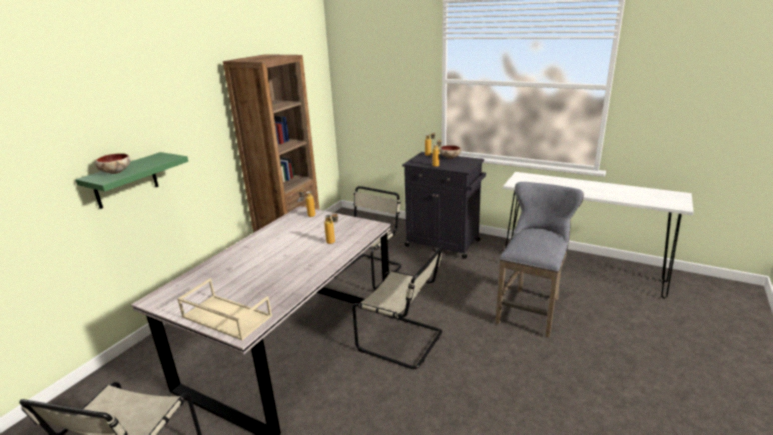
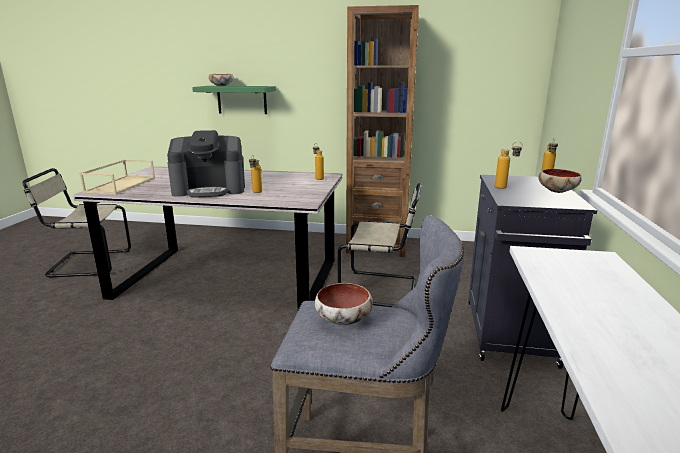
camera: 70 degrees right, 5 degrees down
(302, 263) = (210, 189): none -> coffee machine
(403, 341) = (243, 338): beige chair -> none
(538, 241) = (344, 320): none -> bowl

